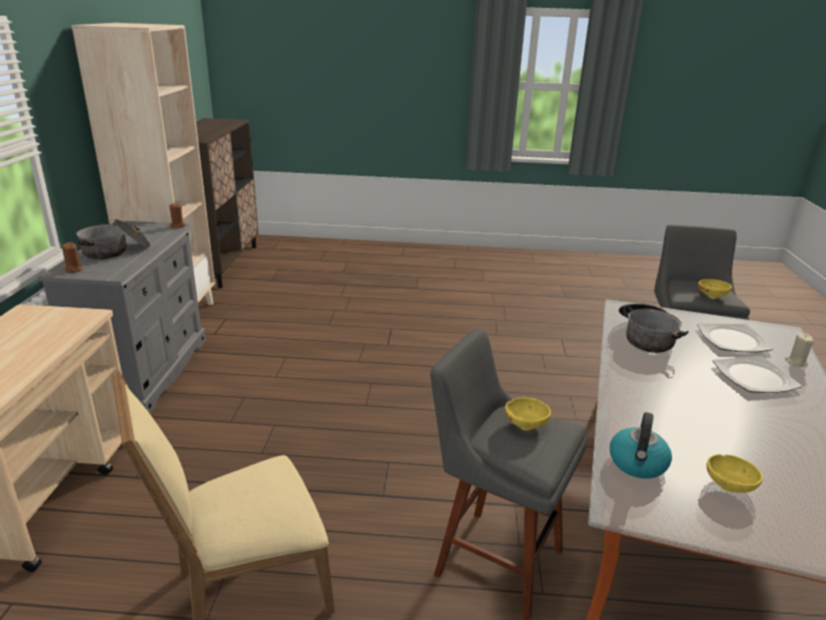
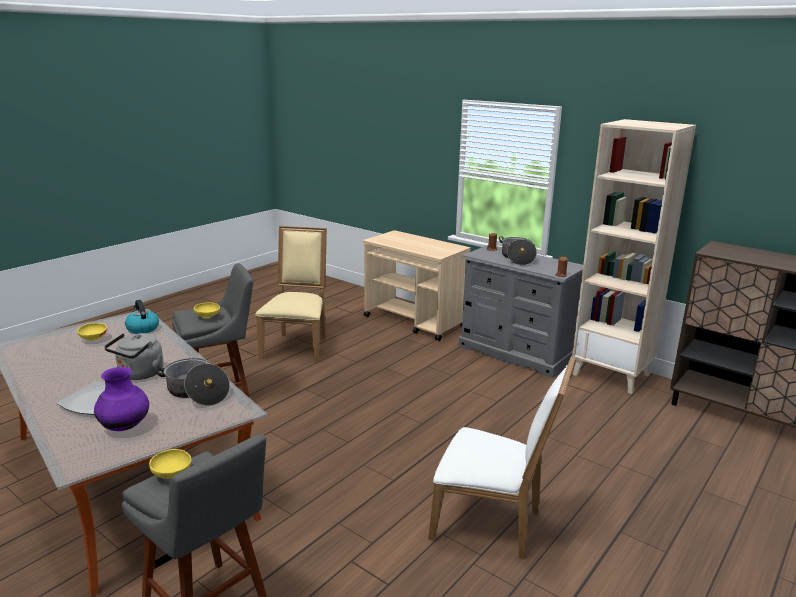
camera: 125 degrees right, 5 degrees down
(463, 322) = (493, 524): none -> white chair
(690, 384) = (139, 374): none -> grey kettle
(732, 340) = (125, 427): plate -> purple vase
(796, 362) = (61, 433): beige candle -> none

